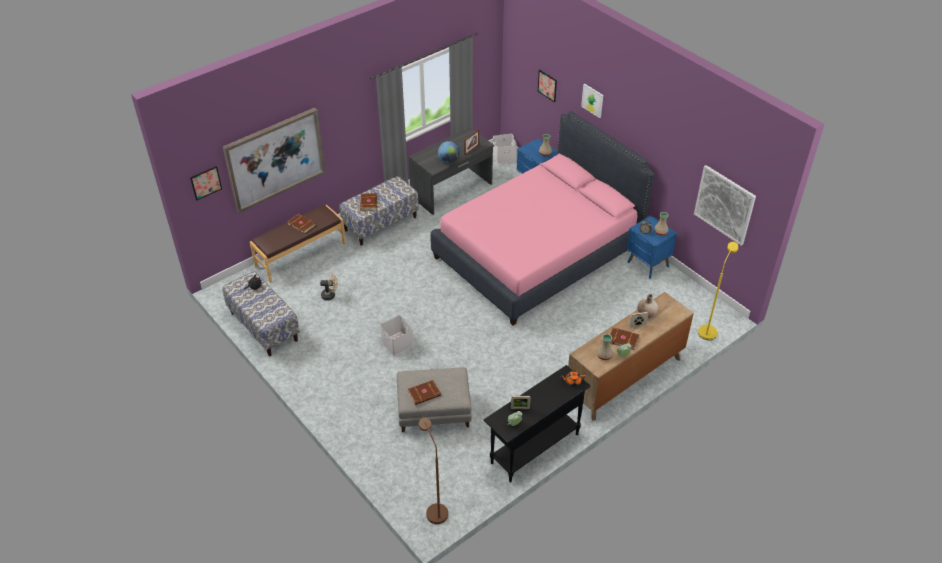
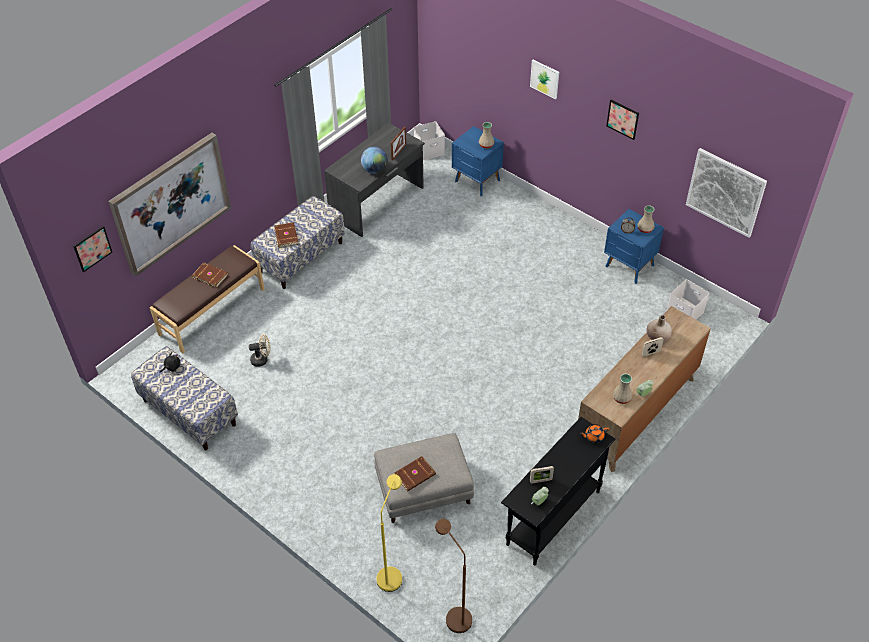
camera: 10 degrees left, 5 degrees up
(396, 343) = (358, 410): white storage box -> white storage box (684, 312)
(538, 253) = (498, 269): pink bed -> none
(547, 85) = (482, 63): picture -> picture (622, 119)
(622, 339) = (638, 373): brown book -> none
(709, 330) = (717, 338): yellow floor lamp -> yellow floor lamp (391, 573)

